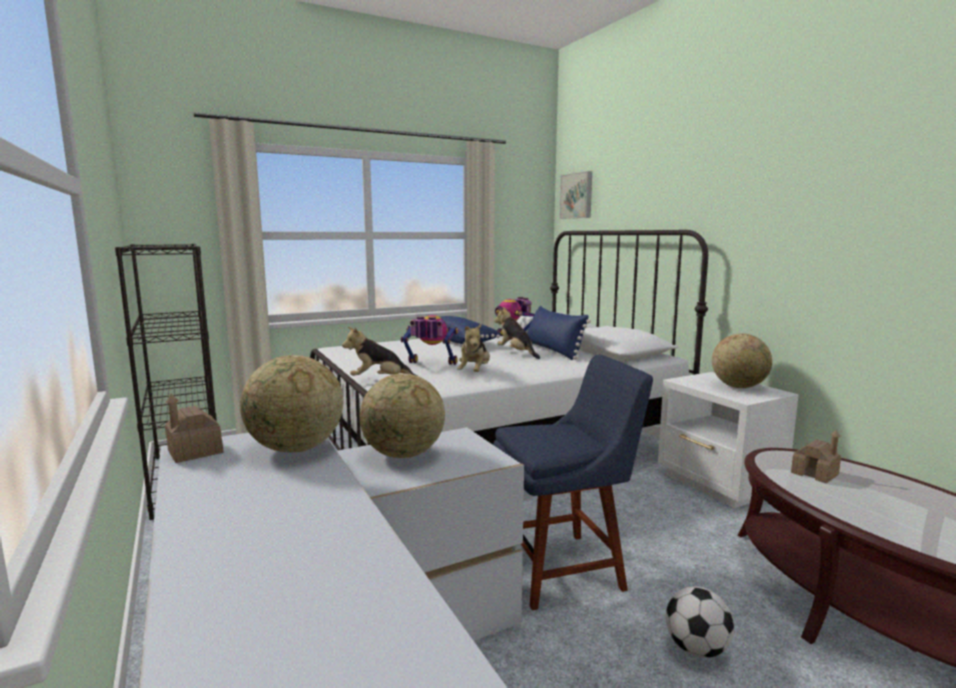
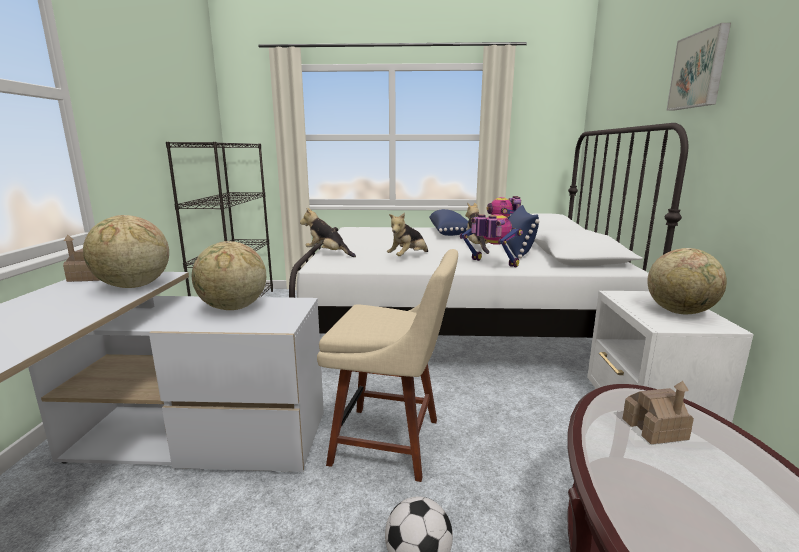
camera: 30 degrees right, 5 degrees up
(430, 365) = (387, 247): toy robot -> toy robot (490, 264)
(564, 567) = (392, 442): blue chair -> beige chair
(577, 196) = (601, 94): picture -> picture (699, 70)

